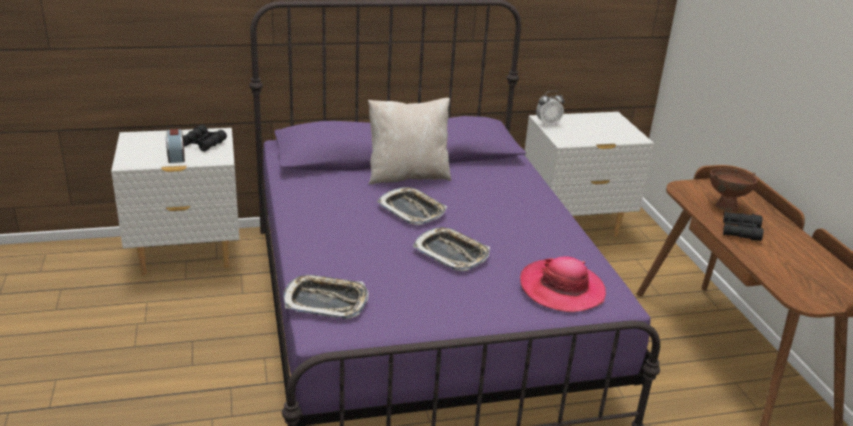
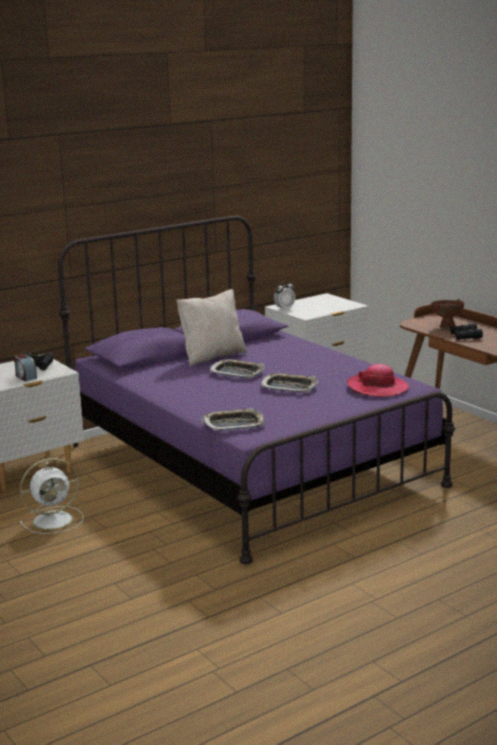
camera: 20 degrees left, 10 degrees down
(153, 334) = (54, 520): none -> white fan

